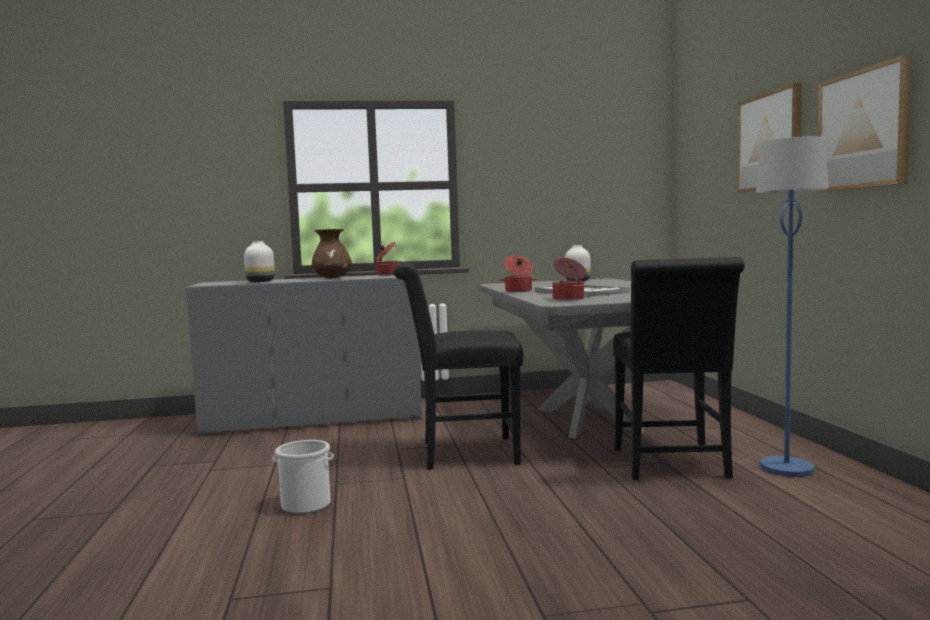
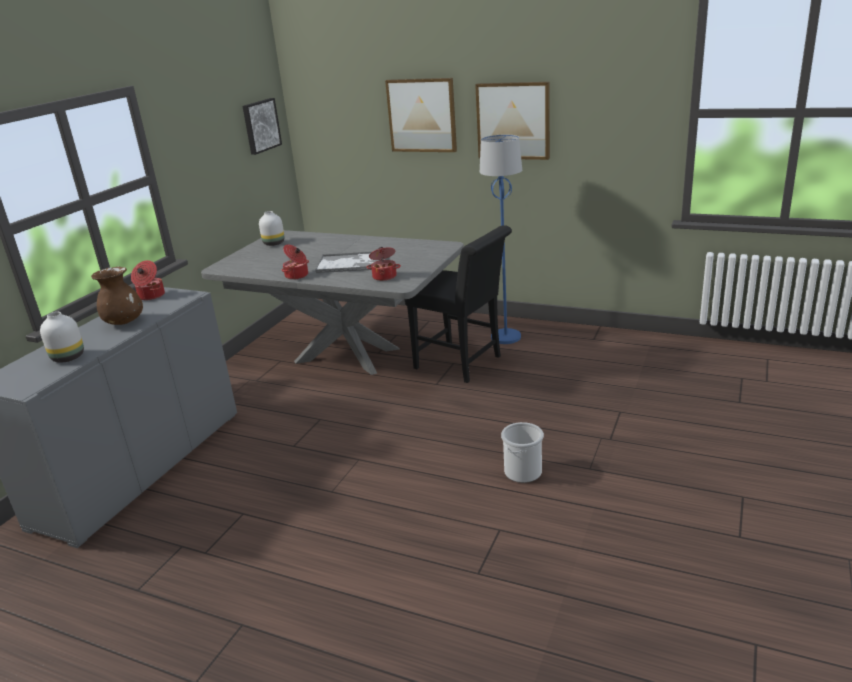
camera: 55 degrees left, 20 degrees up
(306, 505) = (357, 514): bucket -> bucket (523, 471)
(460, 453) = (342, 423): black chair -> none
(622, 166) = (260, 126): none -> picture

